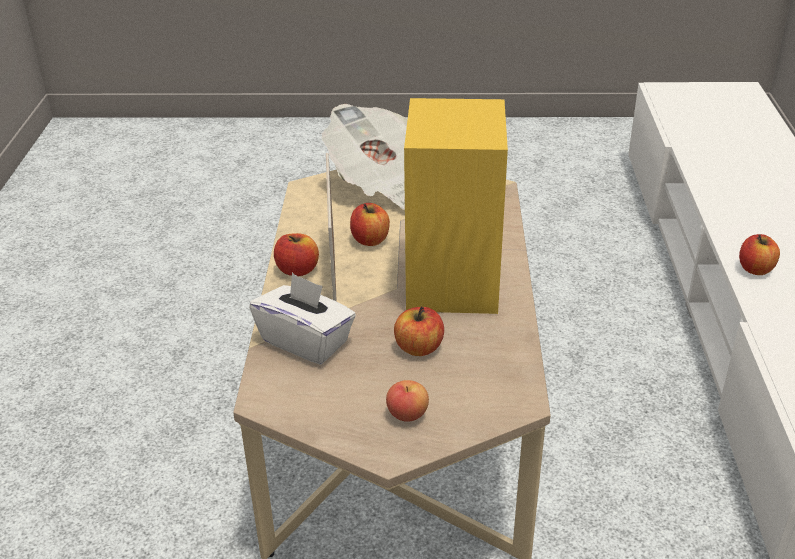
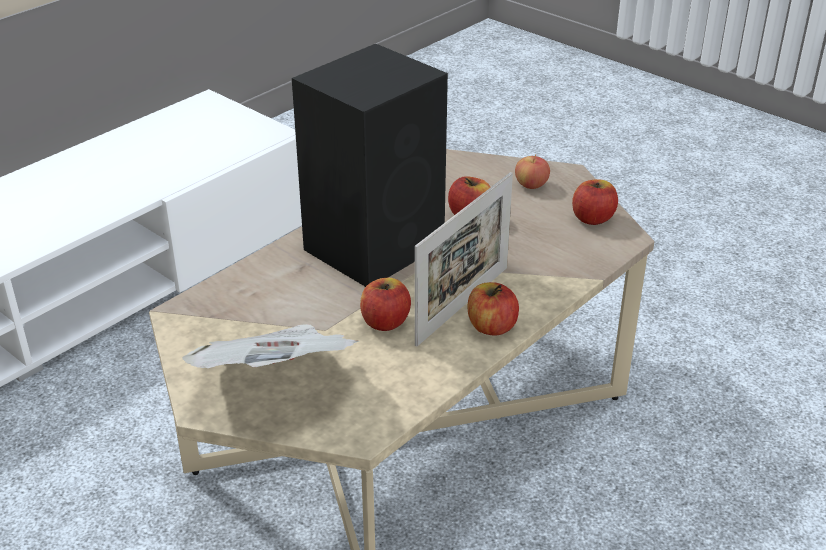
camera: 140 degrees left, 0 degrees up
(306, 341) = (551, 260): white tissue box -> none
(452, 284) = (376, 245): yellow speaker -> black speaker
(755, 269) = (71, 221): apple -> apple (592, 218)

